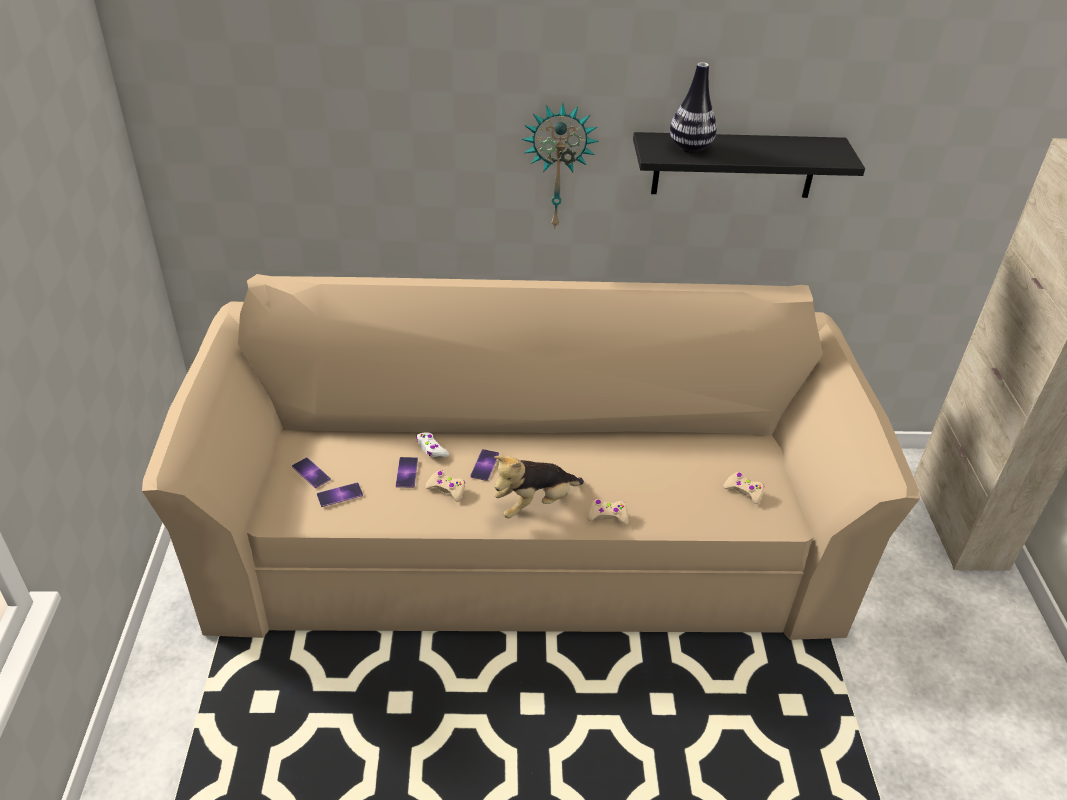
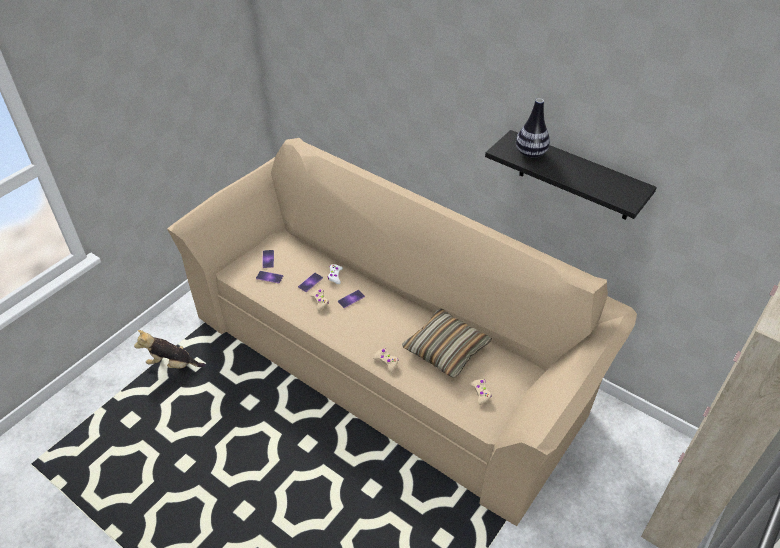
camera: 40 degrees right, 5 degrees up
(535, 503) = (355, 333): plush toy -> plush toy (173, 364)
(558, 166) = (464, 135): wall clock -> none
(657, 464) = (446, 349): none -> pillow

